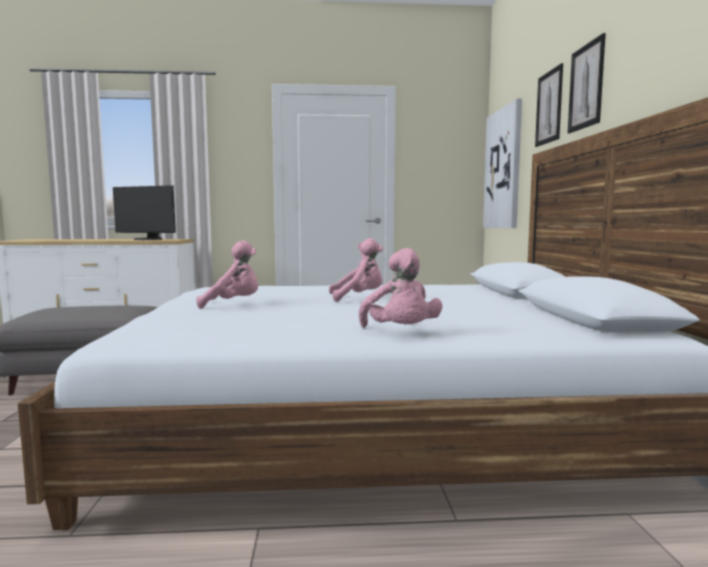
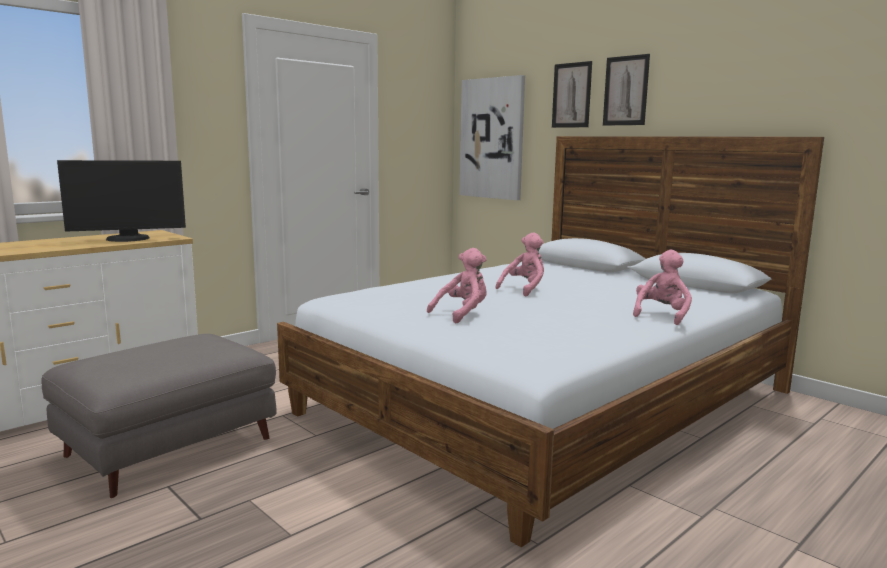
camera: 40 degrees left, 5 degrees up
(401, 333) = (661, 315): pink plush toy -> pink plush toy turned 90 degrees counterclockwise

